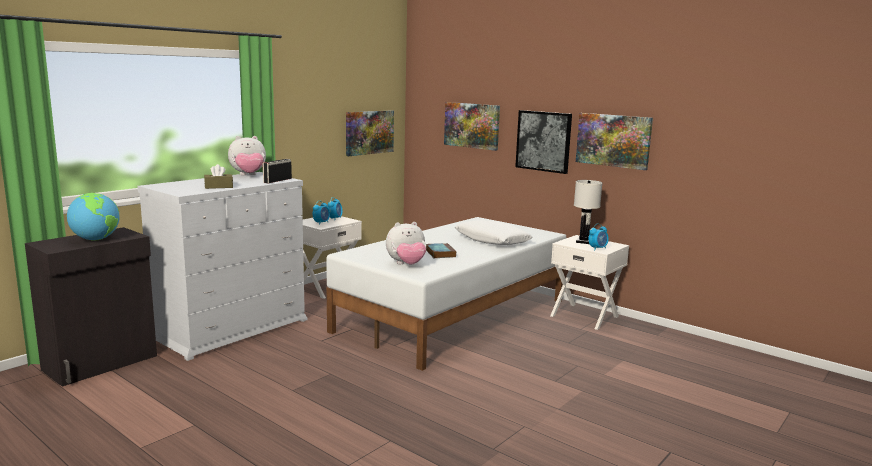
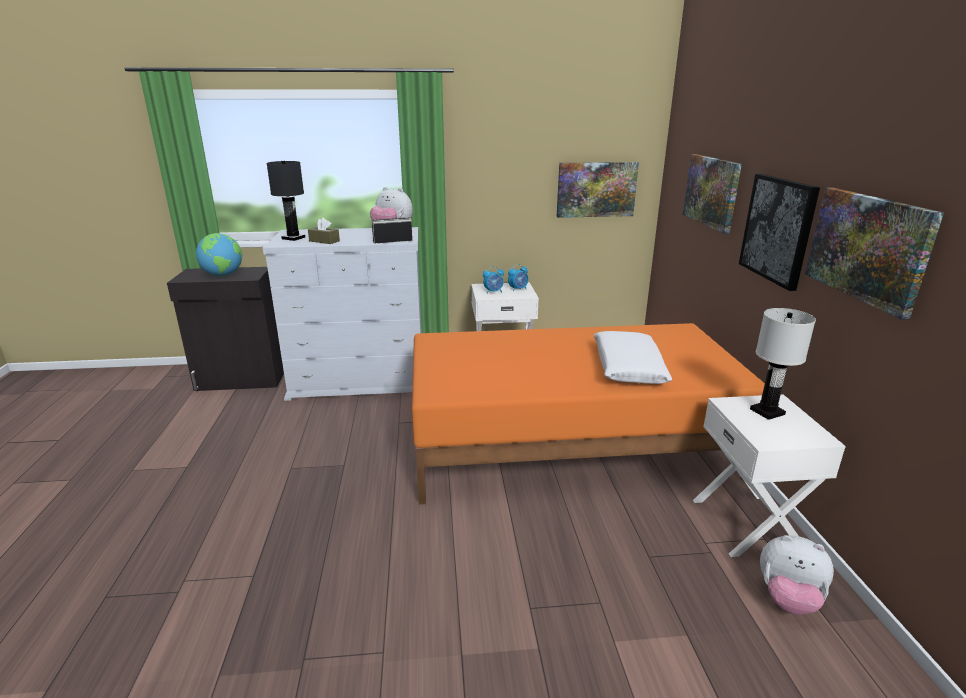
camera: 45 degrees right, 10 degrees up
(180, 188) = (294, 238): none -> black table lamp
(406, 265) = (452, 372): plush toy -> plush toy (788, 599)
(440, 253) = (522, 367): book -> none
(454, 315) = (570, 446): white bed -> orange bed
(598, 248) = (765, 433): alarm clock -> none

